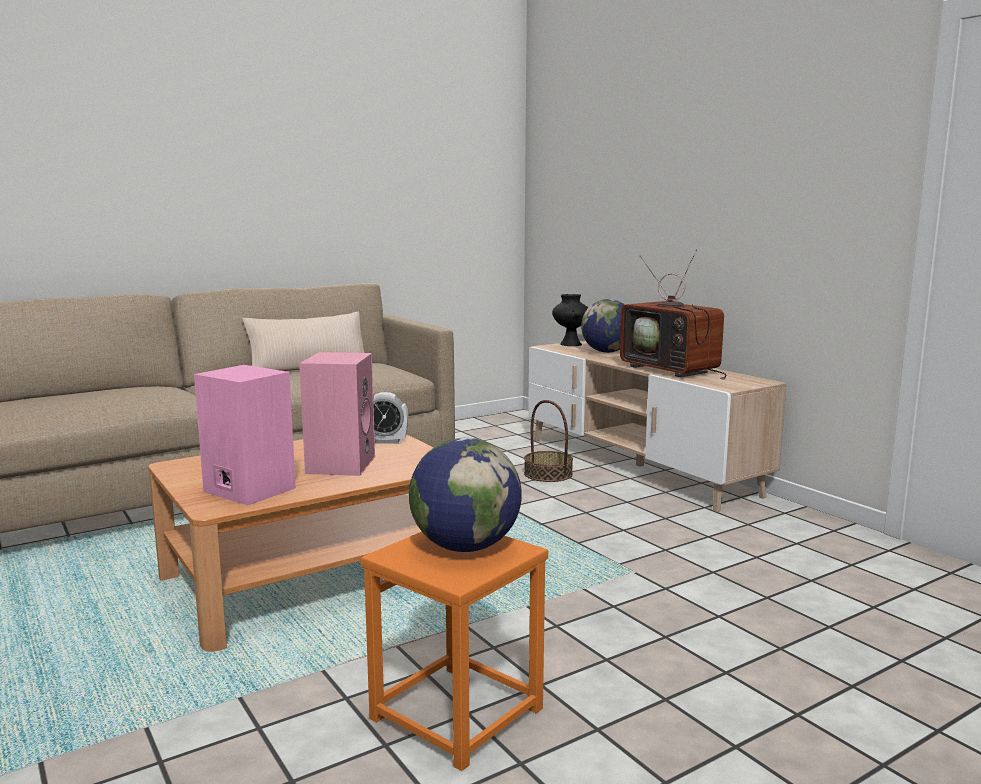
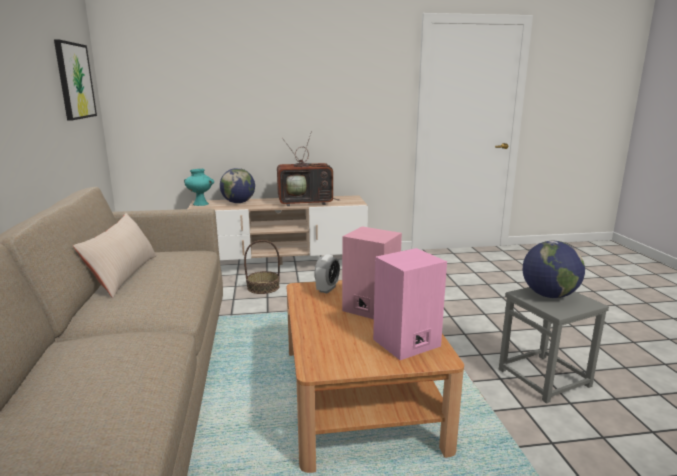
camera: 65 degrees left, 5 degrees up
(457, 174) = (74, 81): none -> picture
(457, 714) = (544, 377): orange stool -> grey stool
(570, 344) = (200, 204): black vase -> turquoise vase

